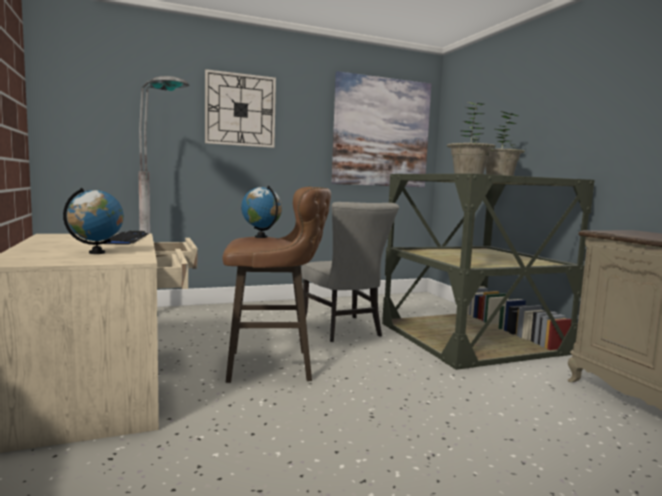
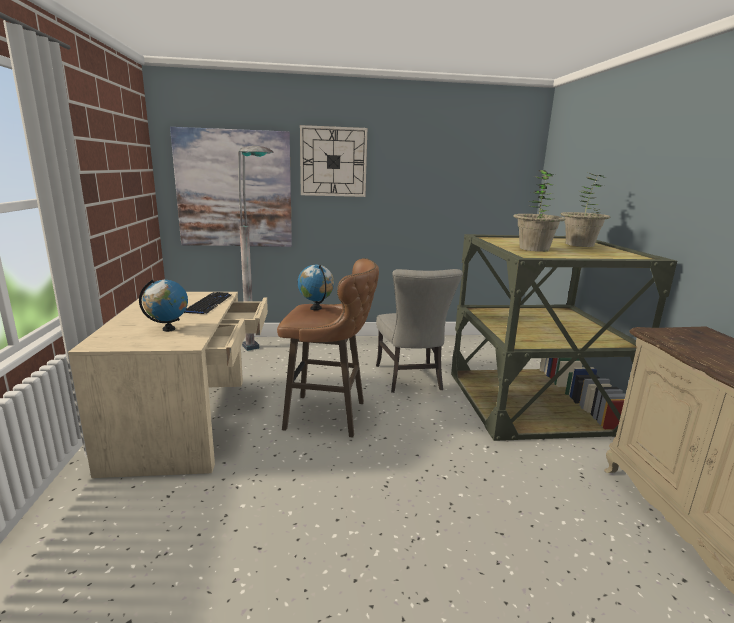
camera: 15 degrees right, 10 degrees up
(381, 132) = (477, 177): picture -> picture (234, 189)

